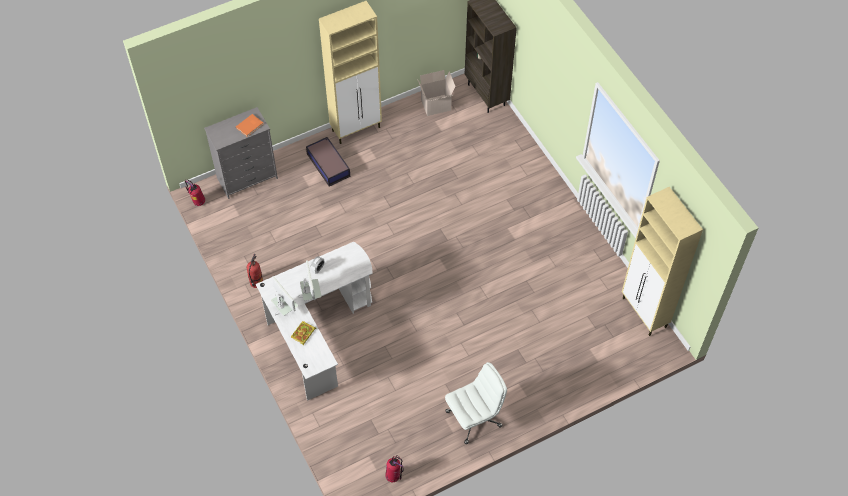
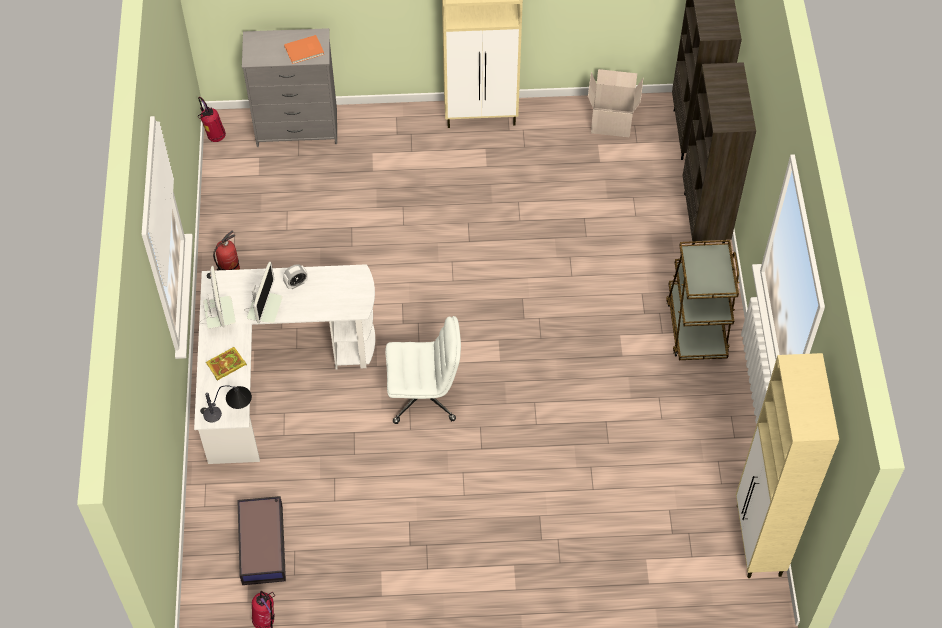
camera: 25 degrees right, 0 degrees up
(323, 360) = (231, 413): none -> table lamp
(328, 164) = (415, 150): storage box -> storage box (263, 544)
(474, 418) = (423, 588): white office chair -> white office chair (424, 396)
(519, 142) = (705, 219): none -> brown bookcase
(547, 206) = (696, 326): none -> brown cart

